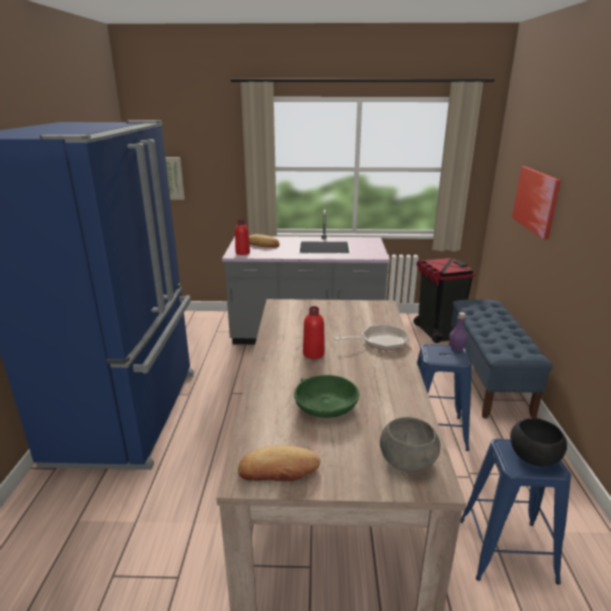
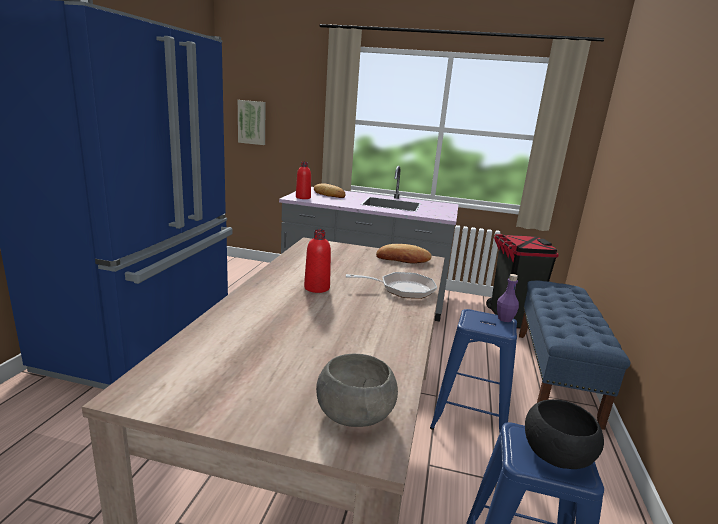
camera: 10 degrees right, 5 degrees down
(278, 470) = (182, 391): bread -> bread (402, 259)
(325, 405) = (293, 336): green bowl -> none
(536, 200) = (635, 167): picture -> none

